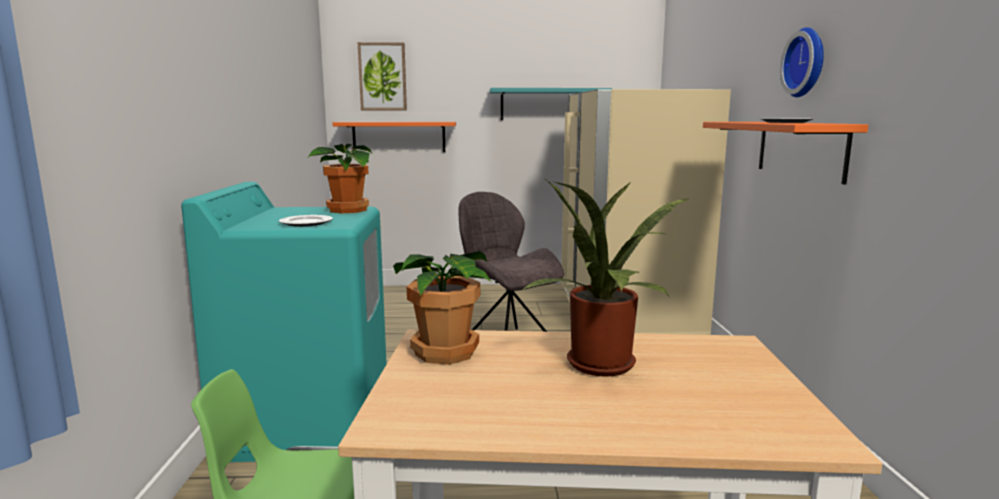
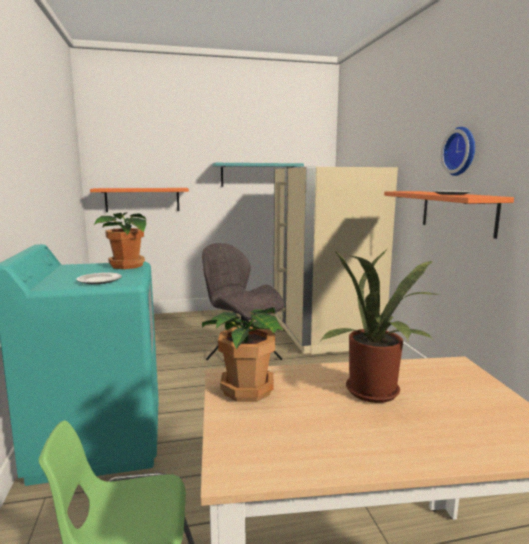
camera: 10 degrees left, 0 degrees up
(382, 77) = (128, 153): picture -> none

